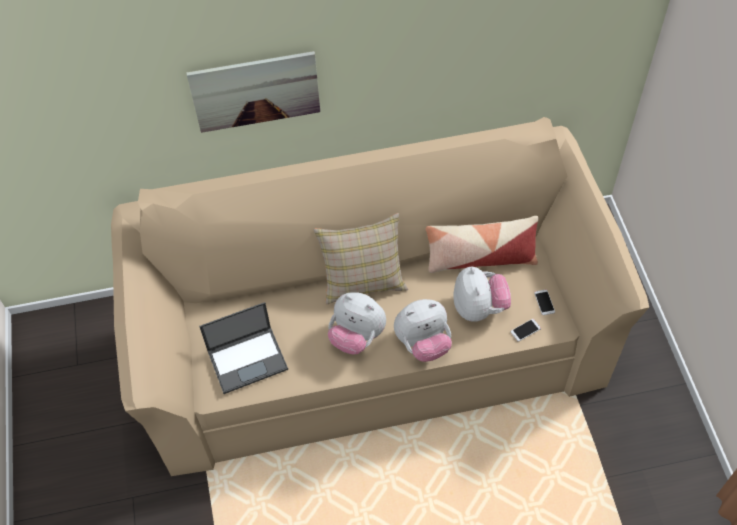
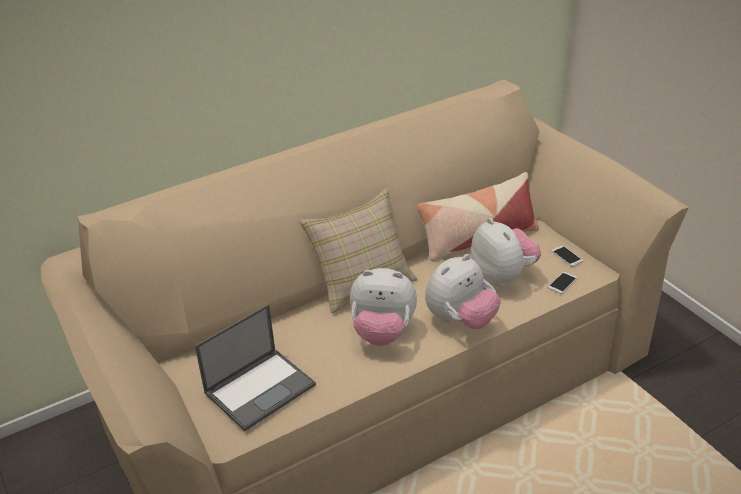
camera: 20 degrees left, 20 degrees down
(255, 91) = (201, 69): picture -> none

